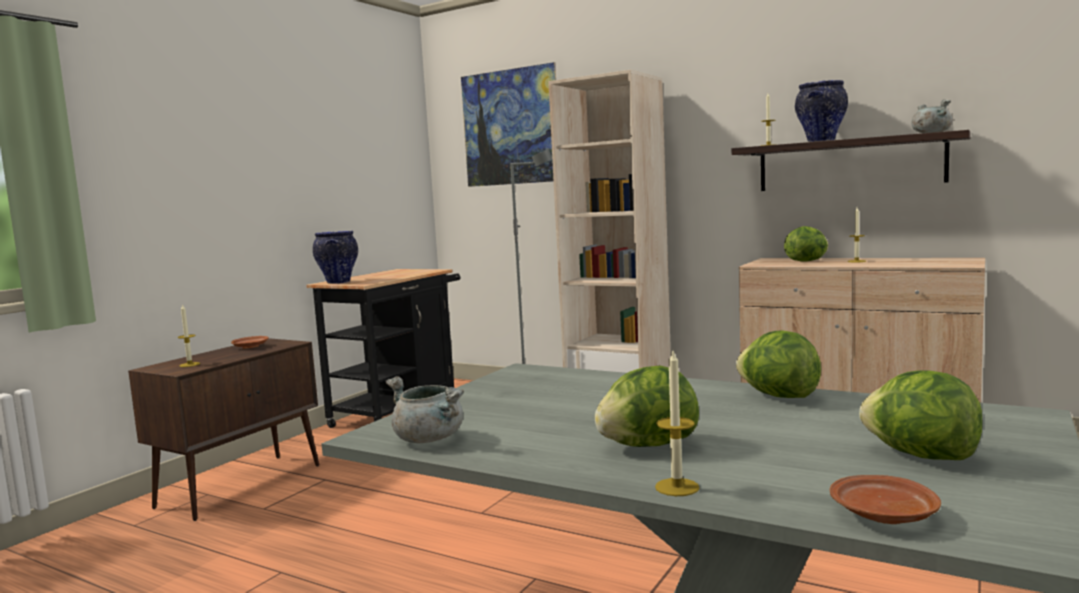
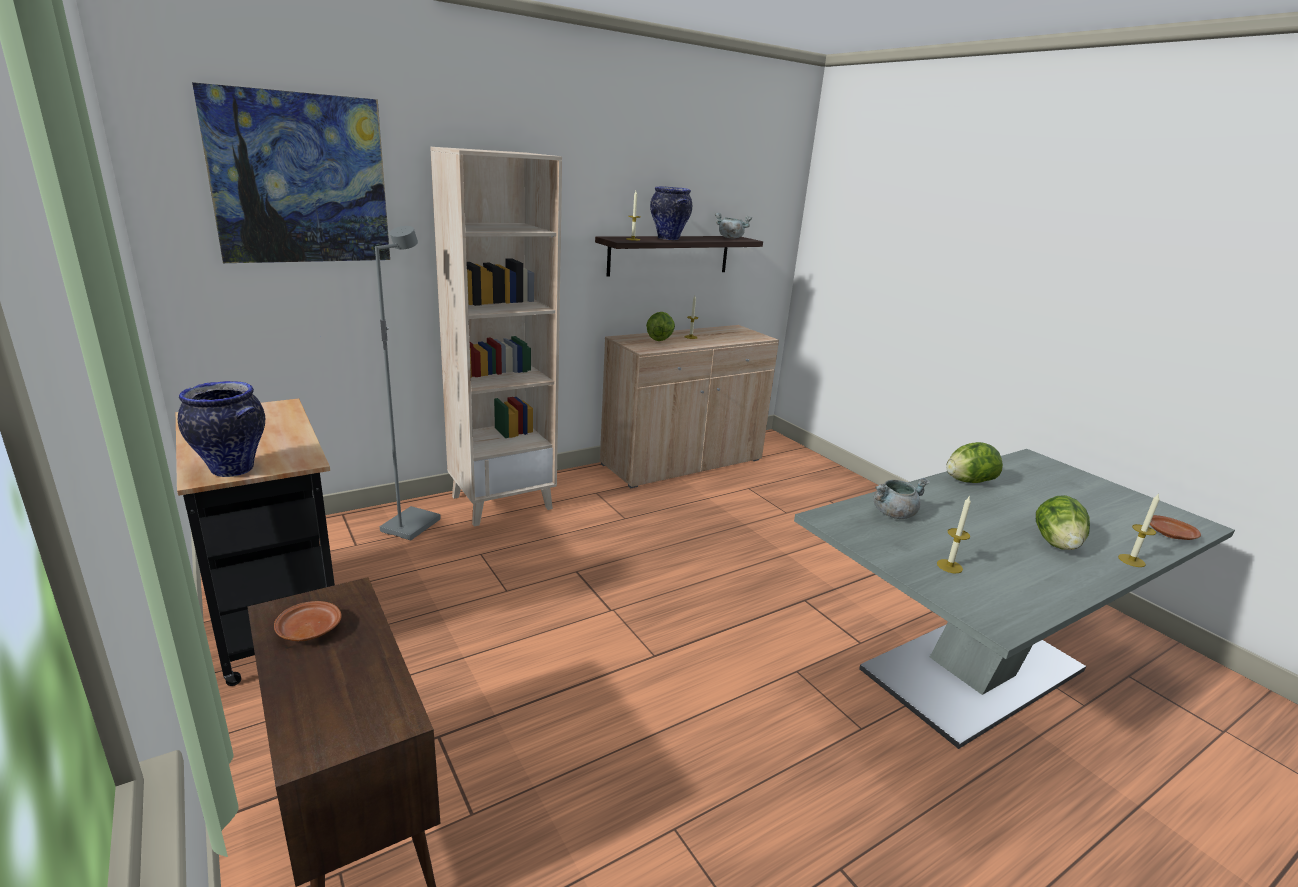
camera: 65 degrees left, 15 degrees up
(189, 364) = (355, 706): candle -> candle (949, 566)
(430, 439) = (1018, 603): grey cooking pot -> grey cooking pot (893, 513)
(920, 456) = (1090, 498): lettuce -> none

